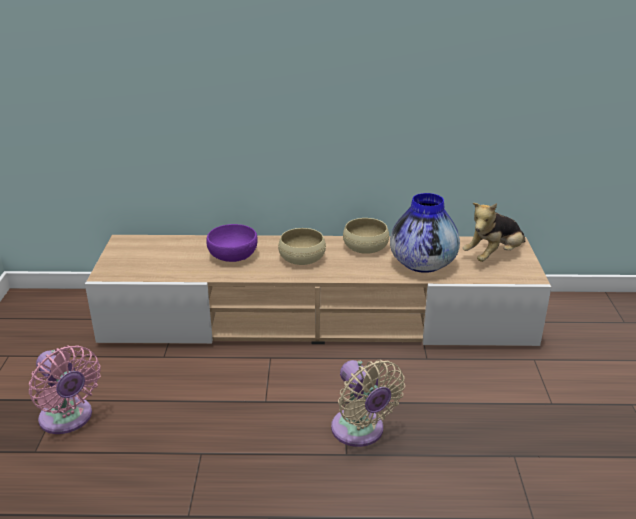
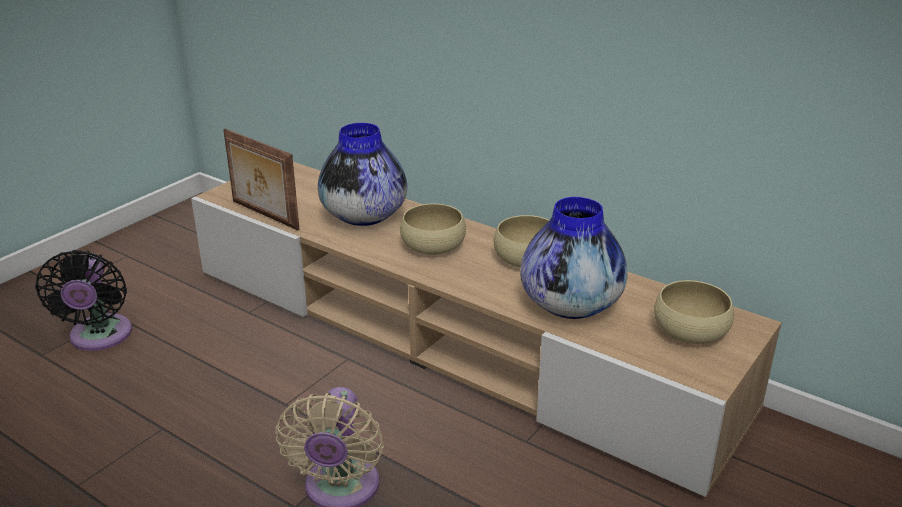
camera: 35 degrees right, 0 degrees up
(68, 419) = (99, 337): pink fan -> black fan
(161, 277) = (263, 215): none -> picture frame
(232, 255) = (364, 216): purple bowl -> vase
(494, 256) = (690, 330): plush toy -> beige bowl

